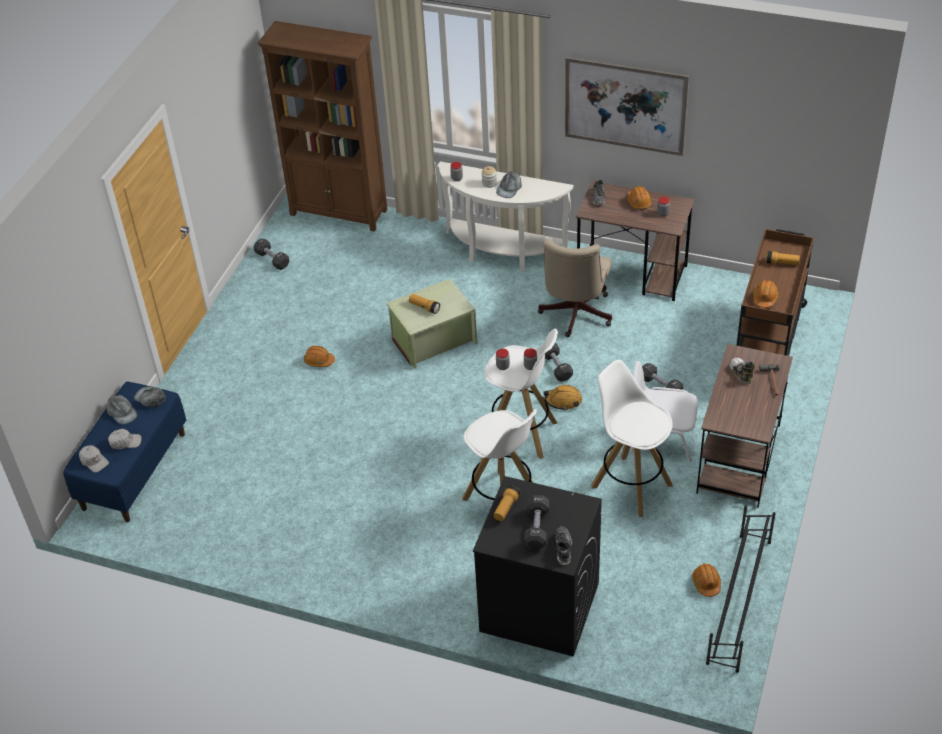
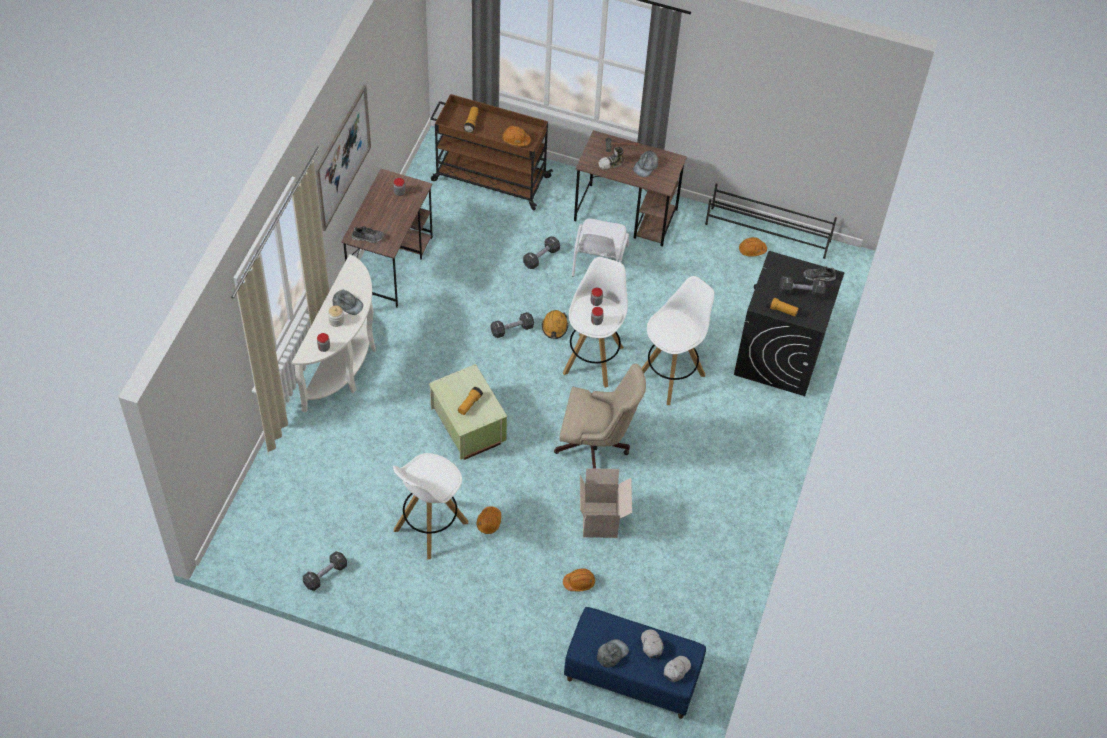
camera: 95 degrees left, 10 degrees up
(150, 398) = (592, 630): grey cap -> grey cap (646, 166)
(314, 444) = (601, 521): none -> cardboard box
(339, 212) = (253, 513): brown bookcase -> none
(574, 315) = (444, 312): beige office chair -> beige office chair (596, 446)
(630, 485) = (653, 287): white stool -> white stool (430, 527)
(639, 202) = (380, 208): orange hard hat -> orange hard hat (579, 582)

